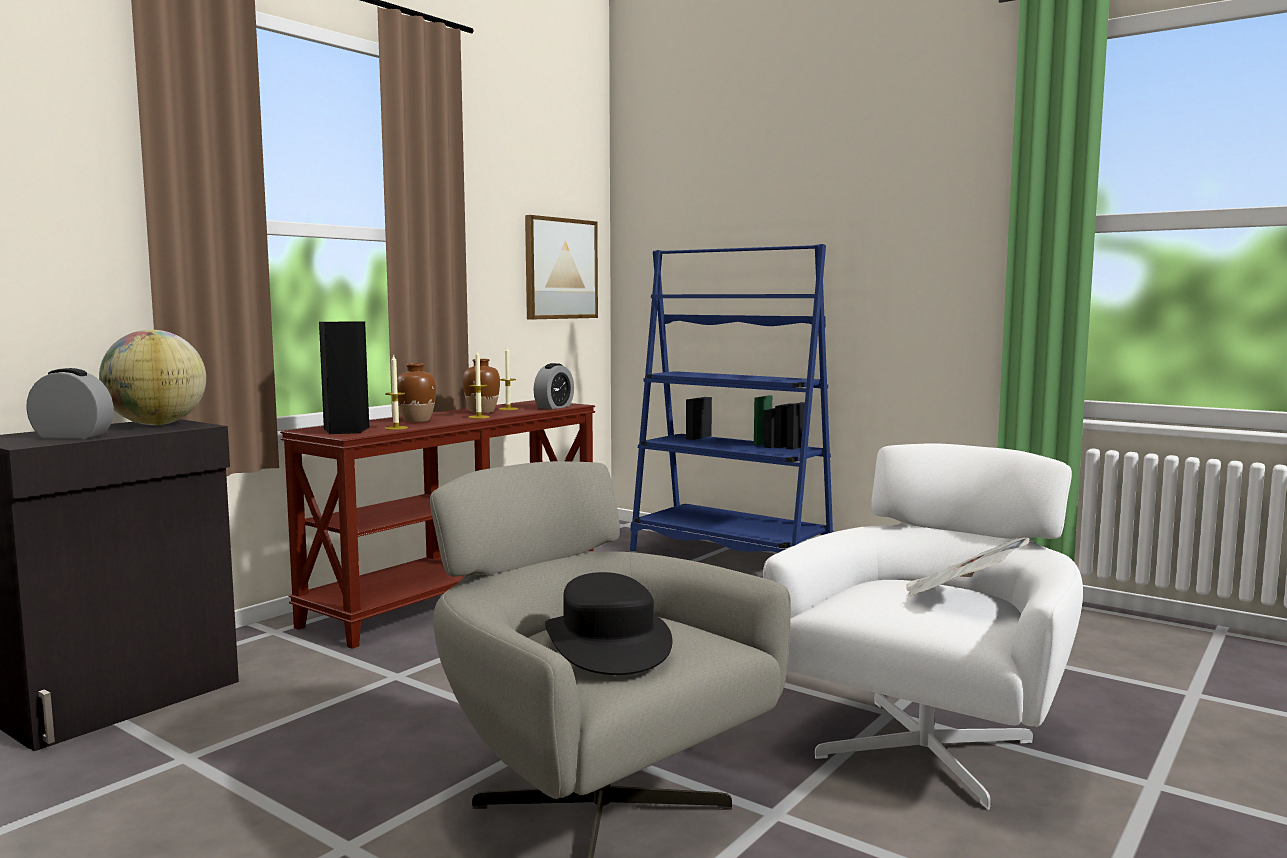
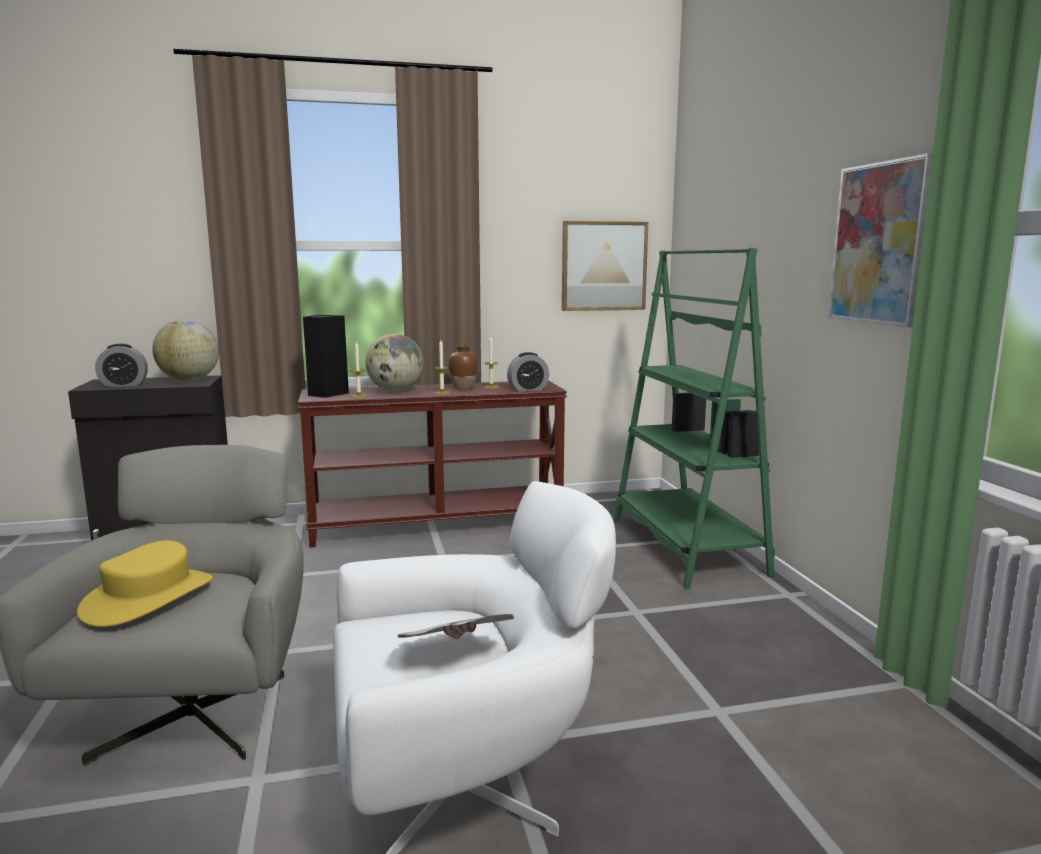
camera: 40 degrees right, 5 degrees up
(72, 436) = (124, 385): alarm clock -> alarm clock turned 120 degrees clockwise
(417, 420) = (395, 391): brown vase -> globe
(608, 643) = (149, 597): black hat -> yellow hat
(730, 555) = (686, 546): blue bookcase -> green bookcase
(936, 241) = (879, 243): none -> picture

